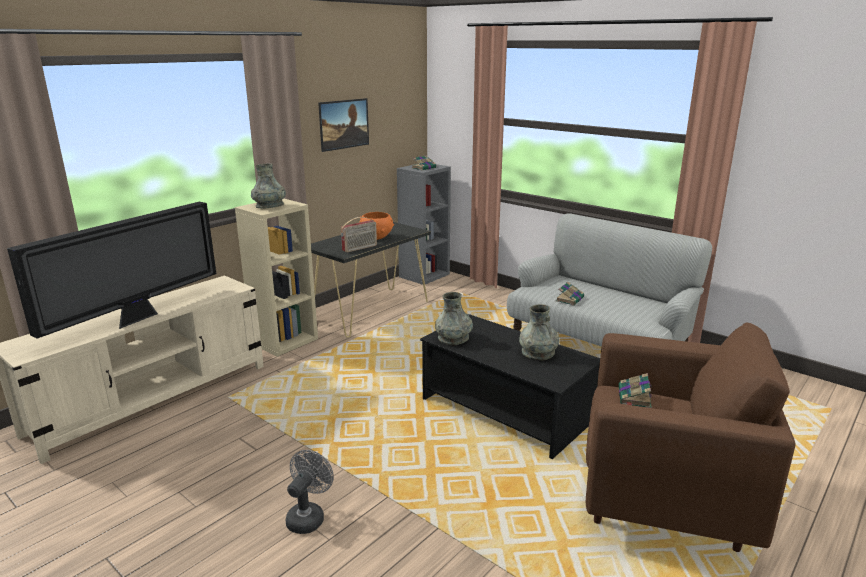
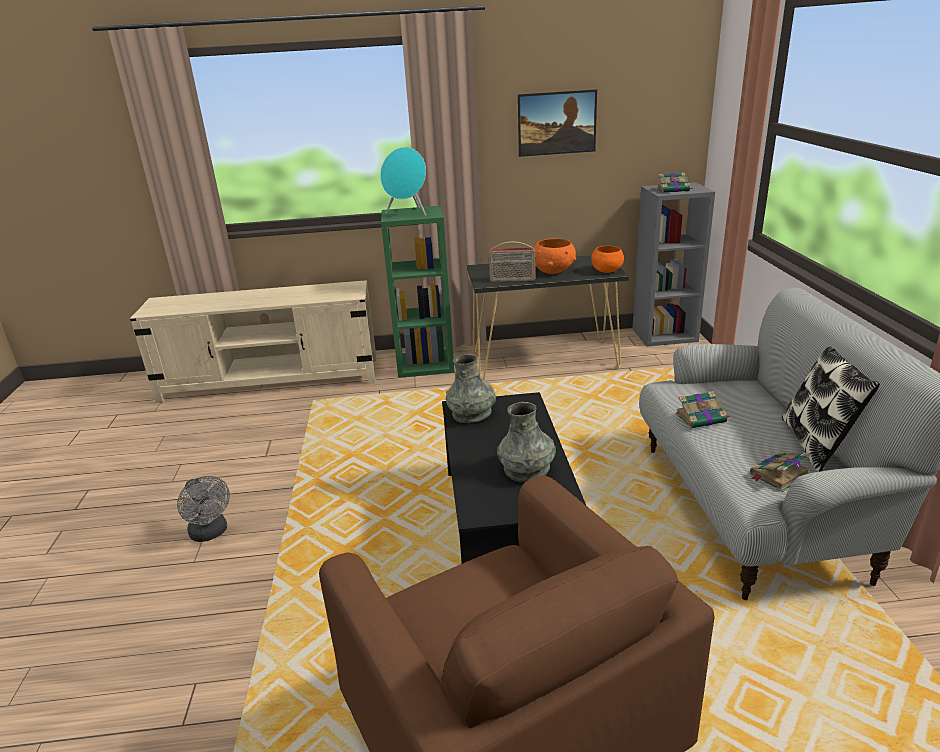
camera: 45 degrees right, 5 degrees up
(138, 318) = (246, 303): television -> none
(270, 206) = (408, 213): grey vase -> turquoise speaker
(285, 340) = (426, 364): beige bookcase -> green bookcase
(308, 516) = (211, 533): grey fan -> grey fan turned 75 degrees clockwise
(411, 230) = (606, 271): none -> orange bowl
(631, 294) = (816, 444): none -> pillow
(634, 397) = (506, 581): book -> book (778, 475)

